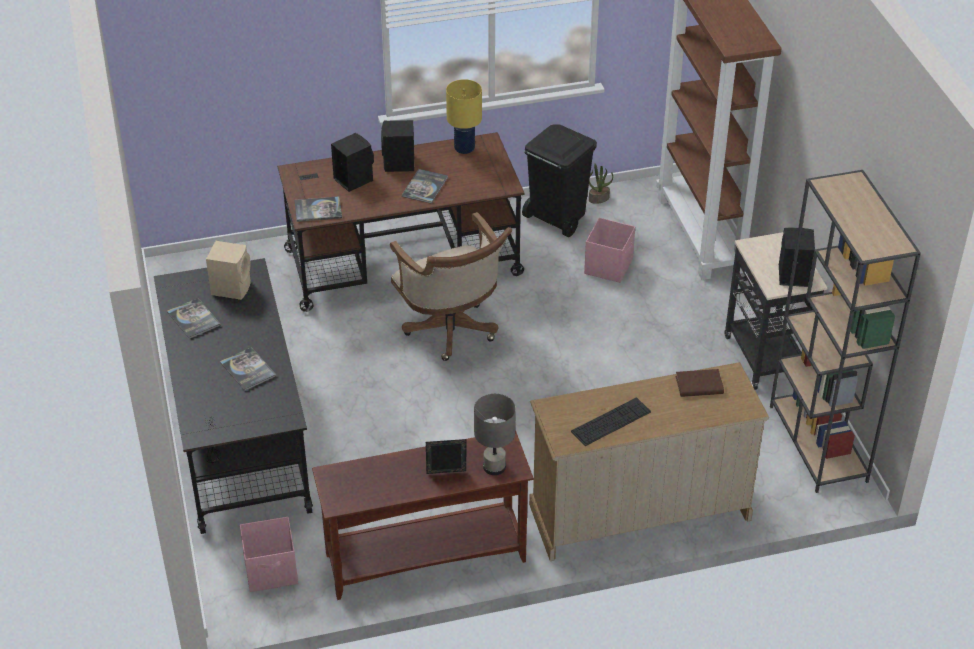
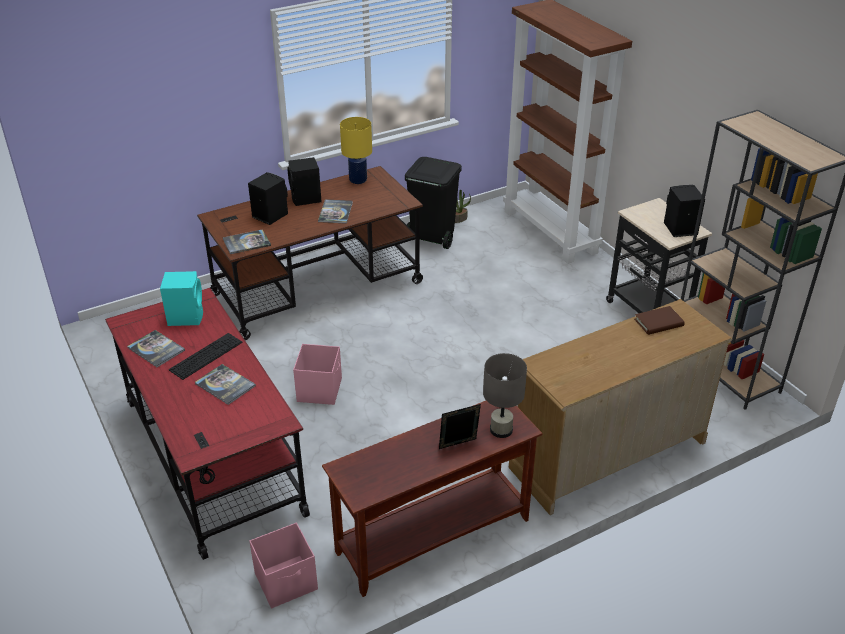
camera: 15 degrees left, 5 degrees down
(232, 287) = (186, 316): beige speaker -> turquoise speaker
(238, 434) = (213, 457): black desk -> red desk
(452, 332) = (381, 335): office chair -> none
(609, 266) = (489, 265): pink storage box -> pink storage box (320, 389)
(611, 422) = (598, 367): keyboard -> keyboard (206, 356)

